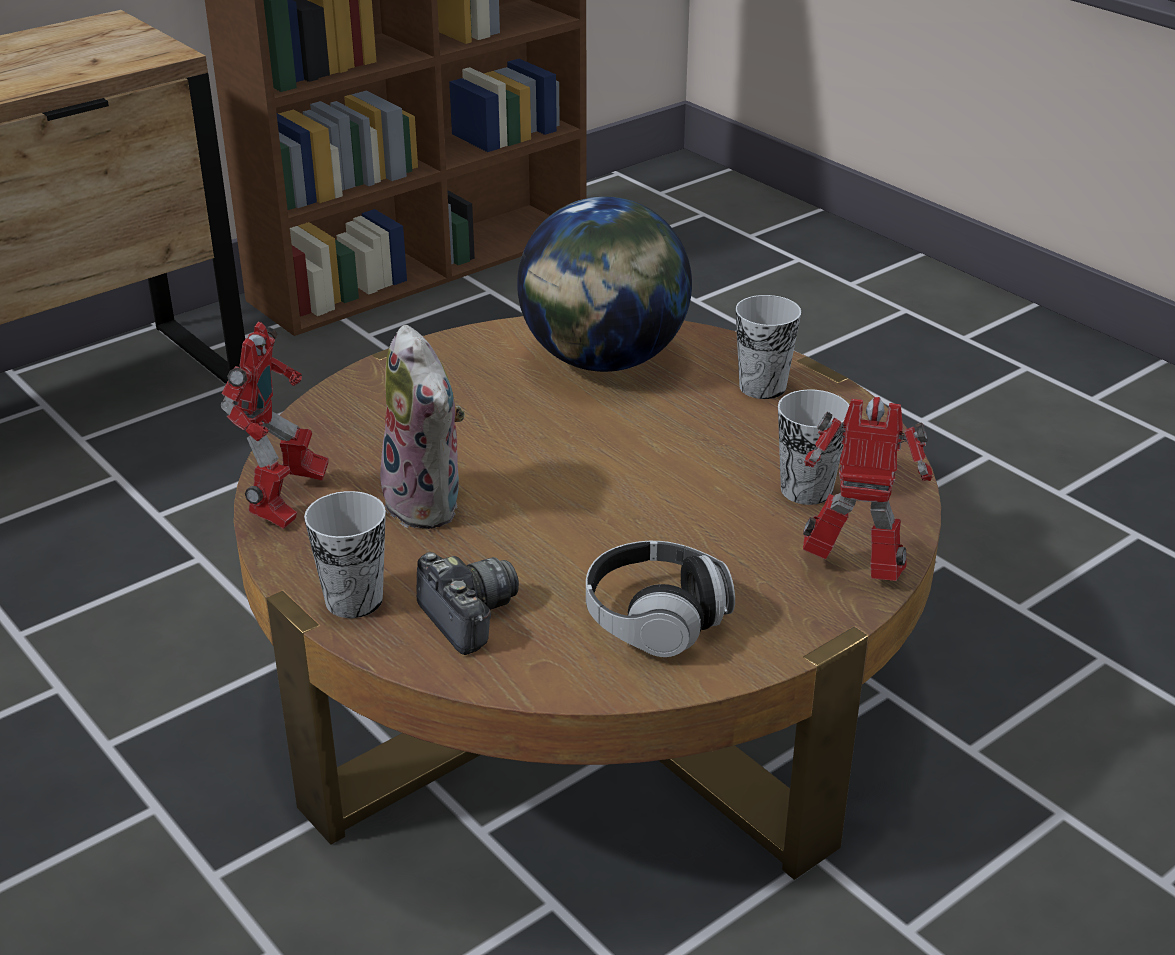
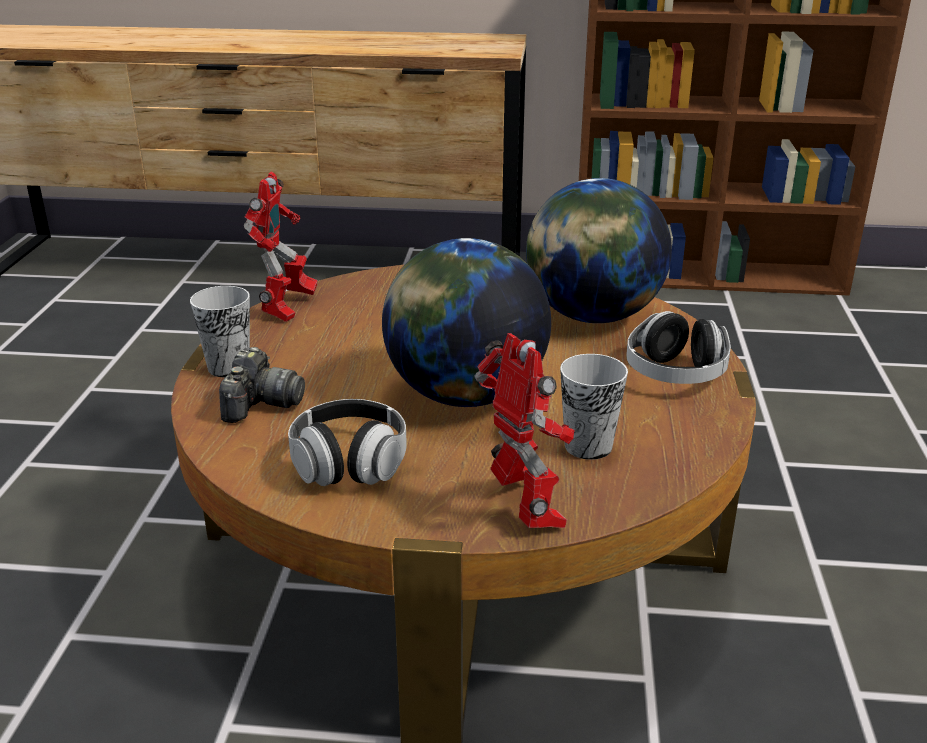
camera: 45 degrees right, 5 degrees down
(286, 504) = (287, 309): toy robot -> toy robot turned 45 degrees counterclockwise
(430, 503) = (352, 342): plush toy -> none
(634, 499) = (465, 395): none -> globe
(762, 387) = (675, 374): cup -> headphones

